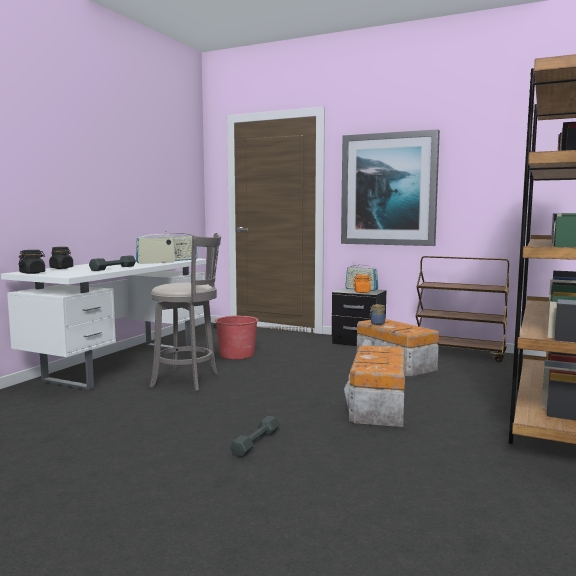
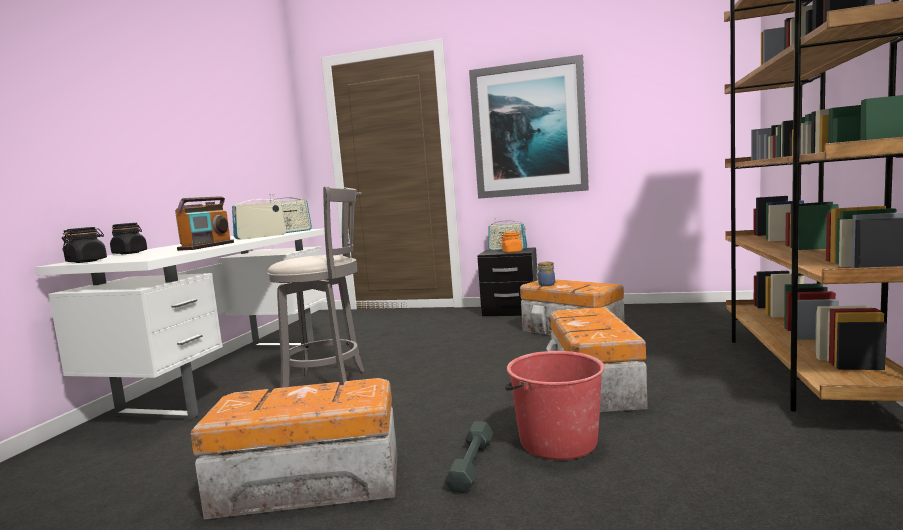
camera: 10 degrees left, 0 degrees up
(113, 268) = (207, 246): grey dumbbell -> radio
(147, 438) = (306, 483): none -> storage box
(236, 355) = (375, 343): red bucket -> red bucket (557, 441)
(459, 353) = (631, 309): brown cart -> none

